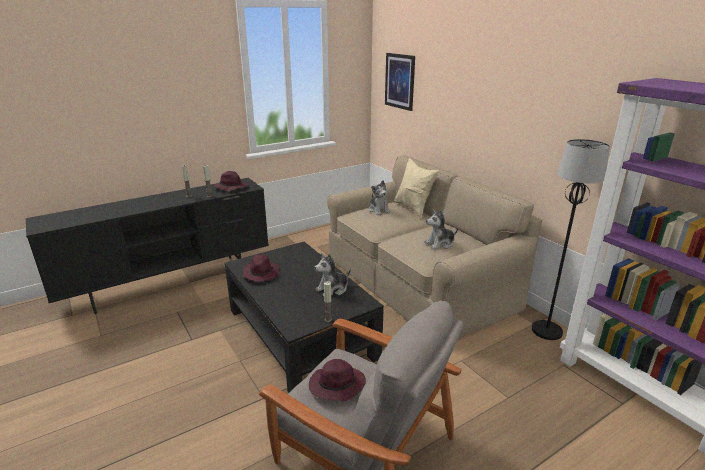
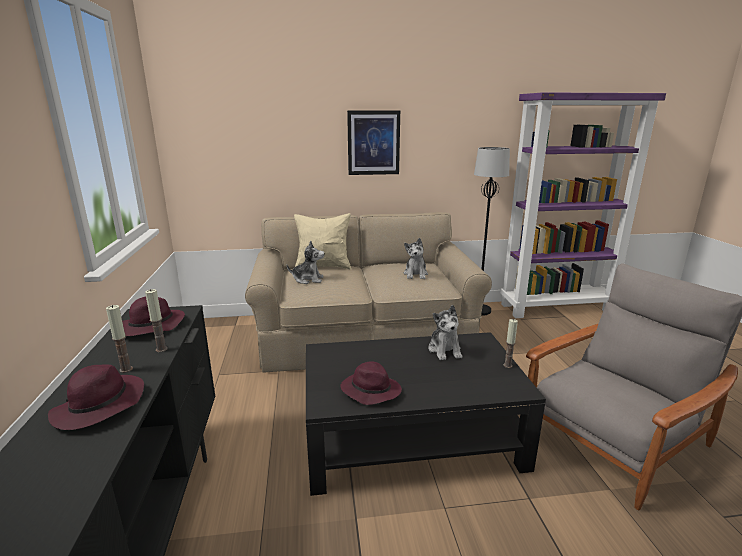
camera: 65 degrees left, 5 degrees down
(336, 386) = (620, 389): purple hat -> purple hat (99, 407)
(400, 81) = (223, 132): picture -> picture (373, 143)

